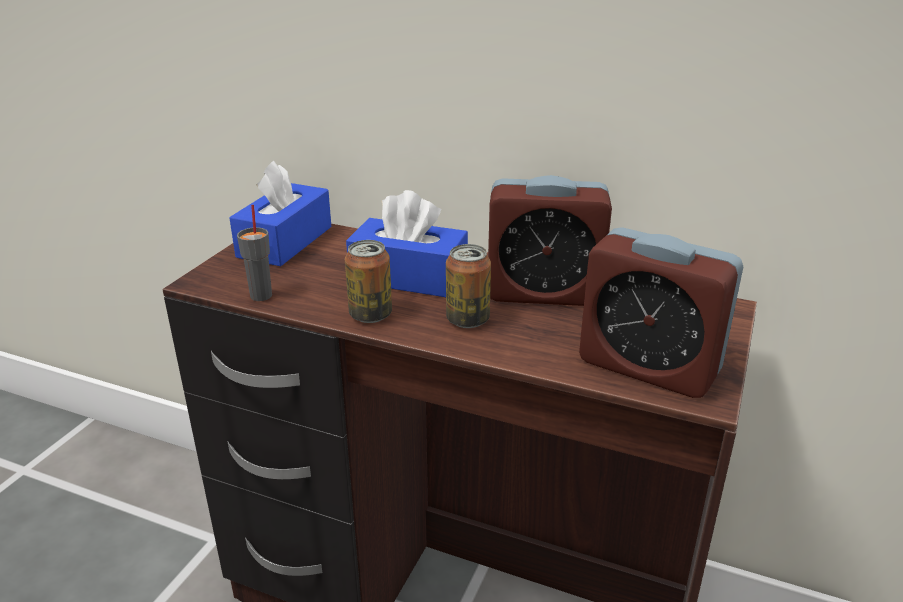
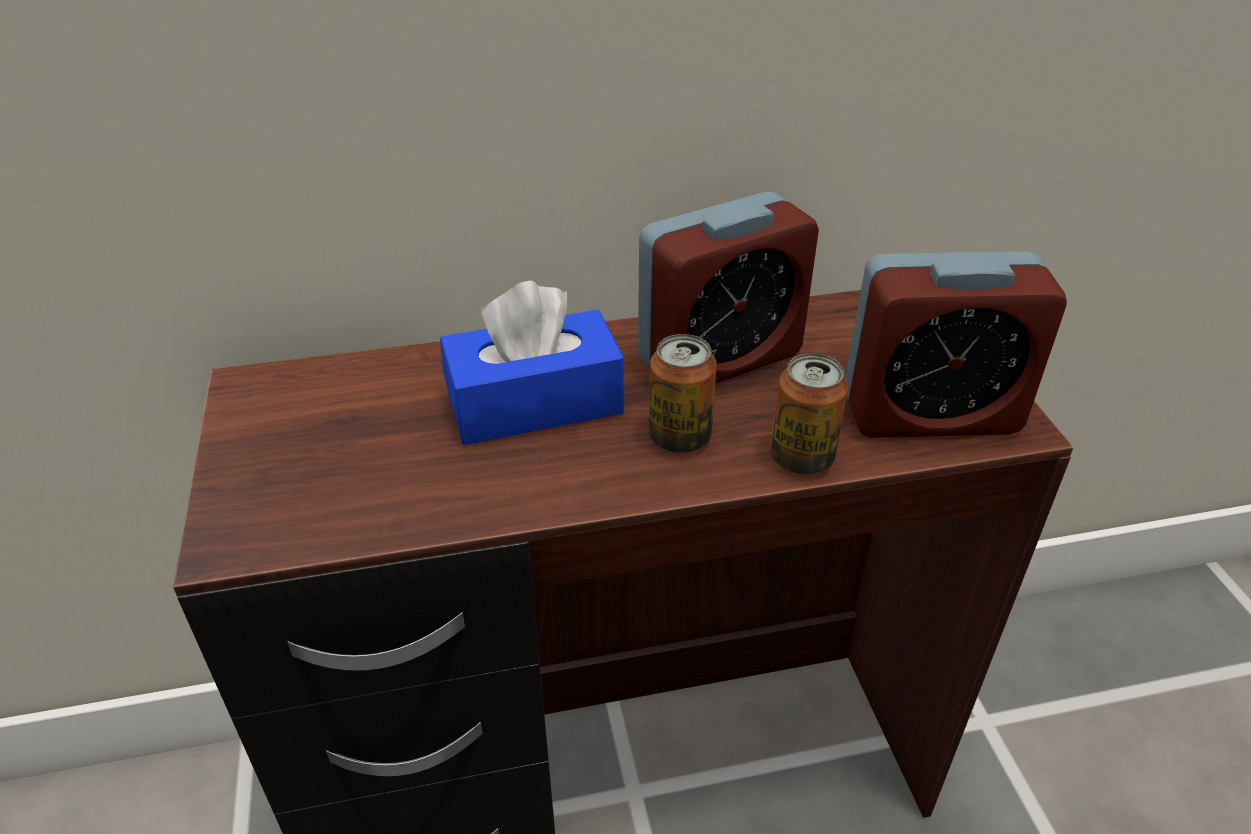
camera: 35 degrees left, 10 degrees up
(261, 295) = (359, 524): grey cup -> none
(285, 242) = (286, 415): blue tissue box -> none
(370, 315) = (552, 486): can -> can (801, 458)

